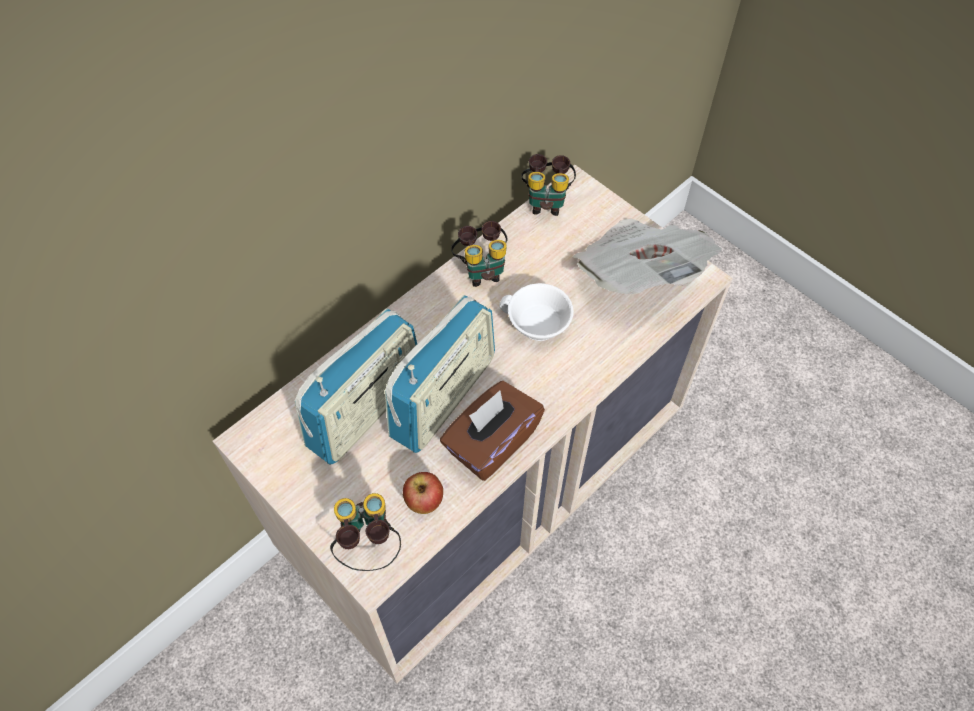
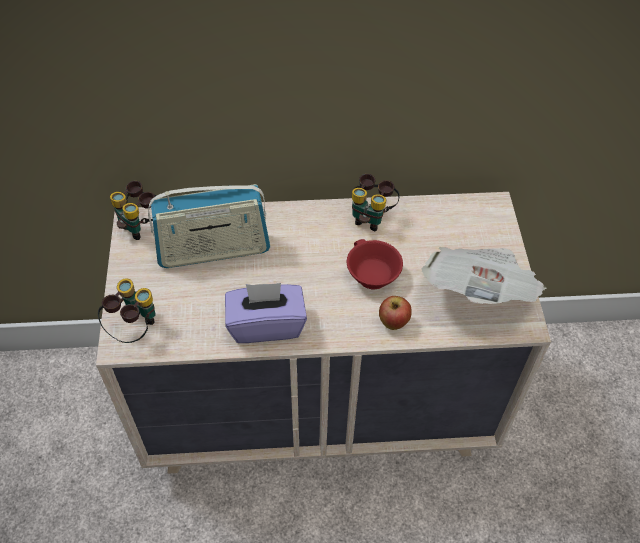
camera: 40 degrees right, 5 degrees down
(424, 502) = (190, 328): apple -> apple (393, 323)
(443, 397) = (266, 276): radio -> none
(491, 442) = (266, 324): brown tissue box -> purple tissue box
(536, 326) = (370, 275): white cup -> red cup
(546, 201) = (461, 202): binoculars -> binoculars (143, 225)

